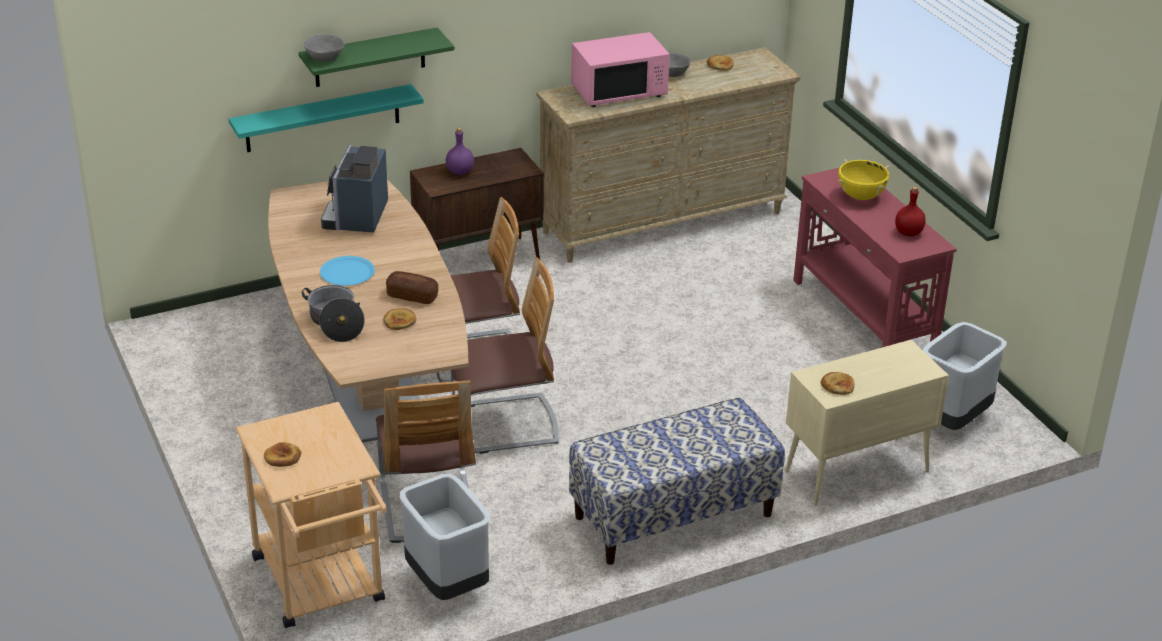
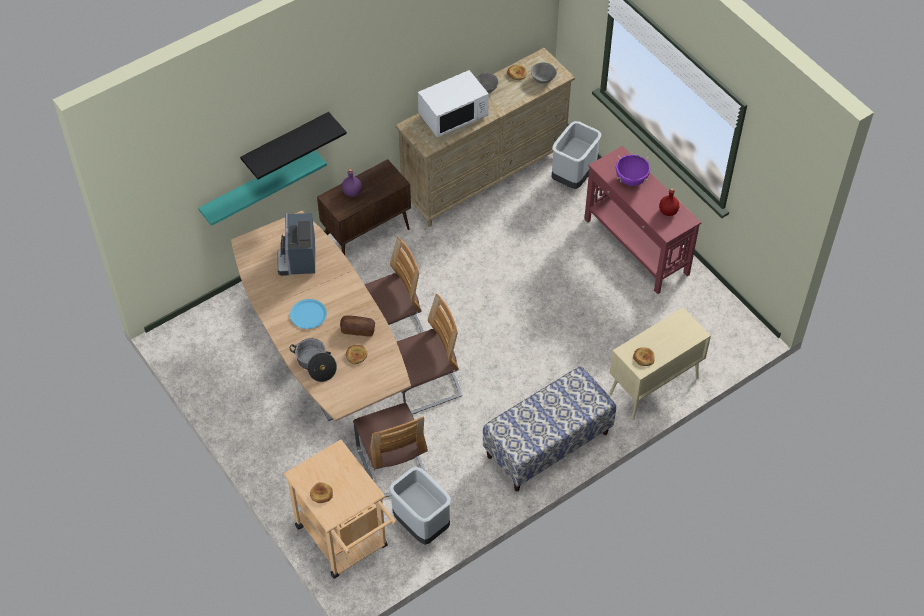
camera: 10 degrees left, 20 degrees up
(324, 58) = (260, 161): grey bowl -> grey bowl (542, 79)
(369, 58) = (286, 143): green shelf -> black shelf
(619, 92) = (453, 116): pink microwave -> white microwave
(860, 196) = (631, 179): yellow cooking pot -> purple cooking pot
(951, 419) = (706, 330): grey trash can -> grey trash can (573, 176)

